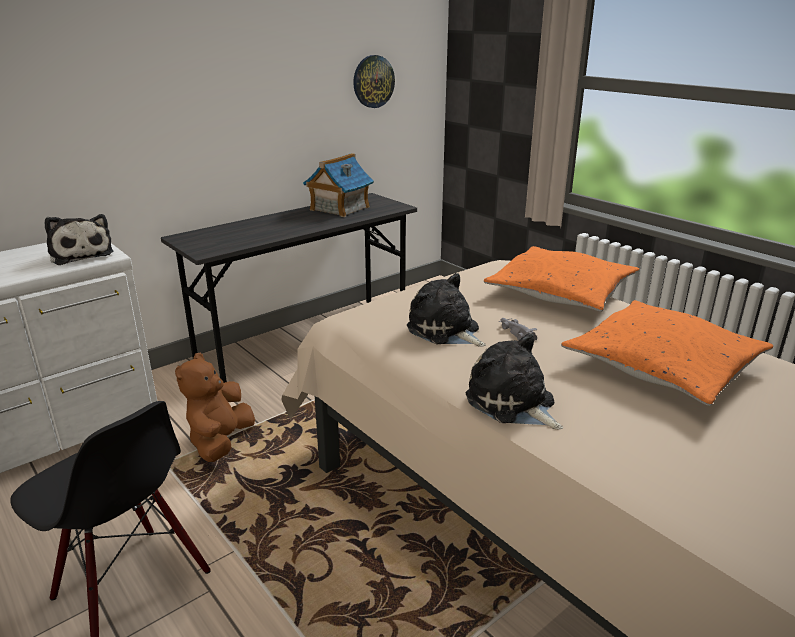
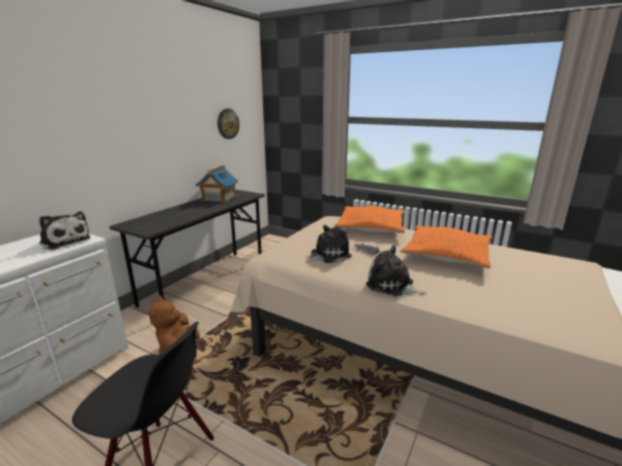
camera: 20 degrees left, 5 degrees down
(445, 331) = (328, 255): plush toy -> plush toy turned 120 degrees clockwise

